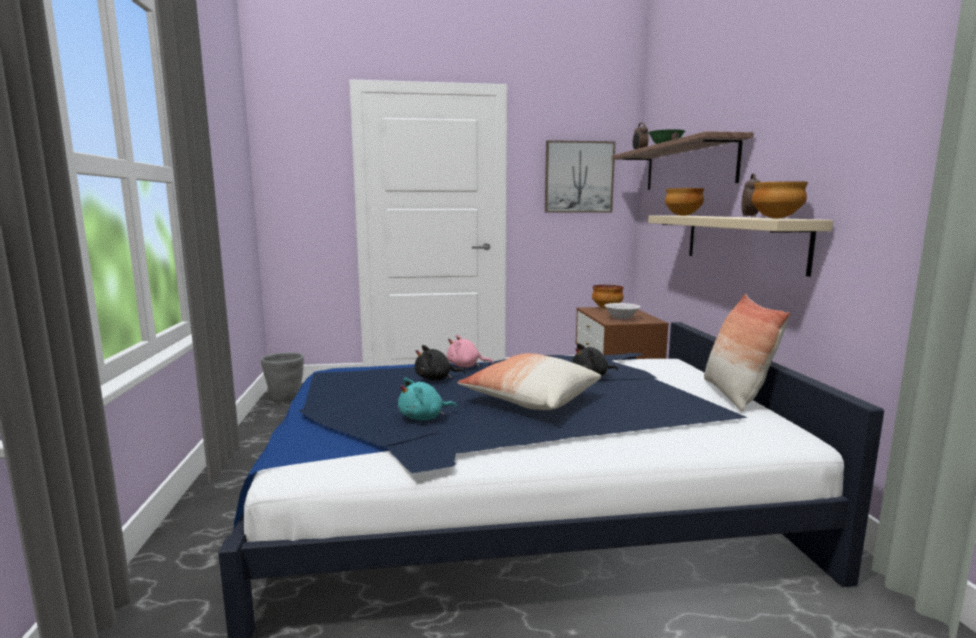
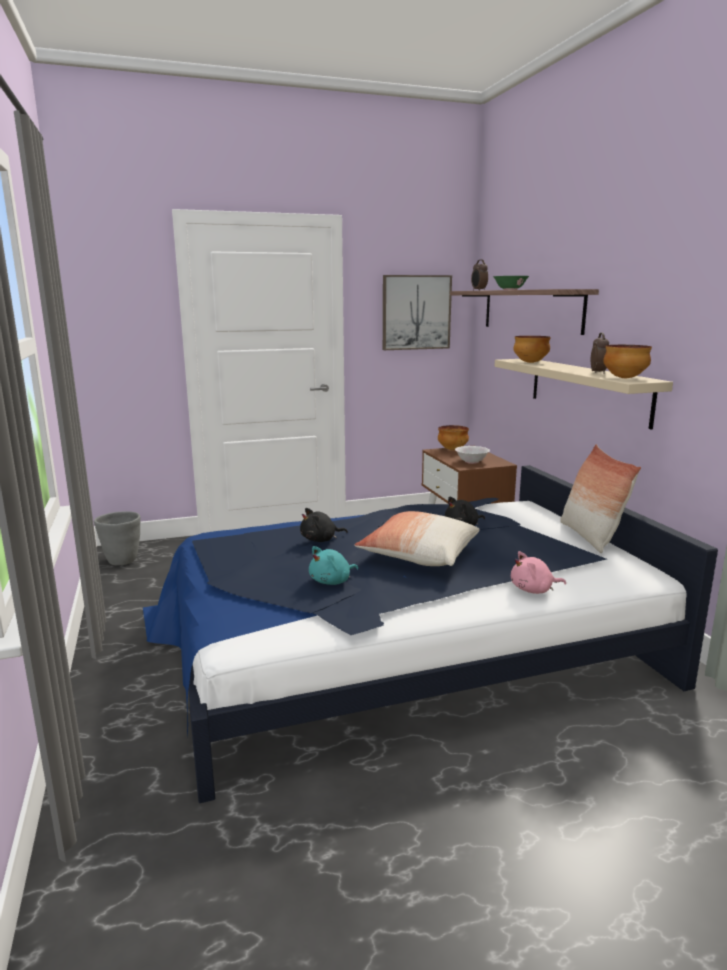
camera: 10 degrees left, 5 degrees up
(466, 366) = (340, 523): pink plush toy -> pink plush toy (534, 590)

